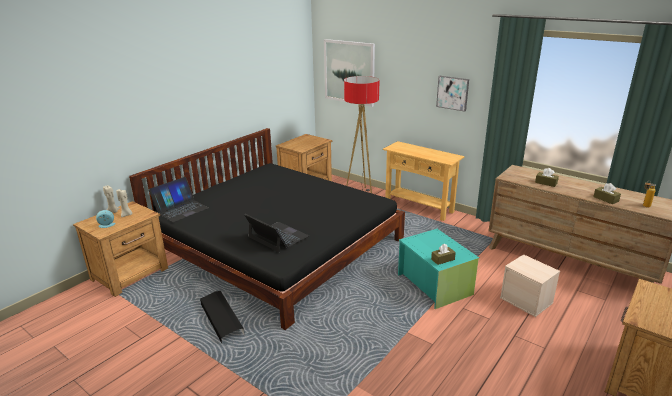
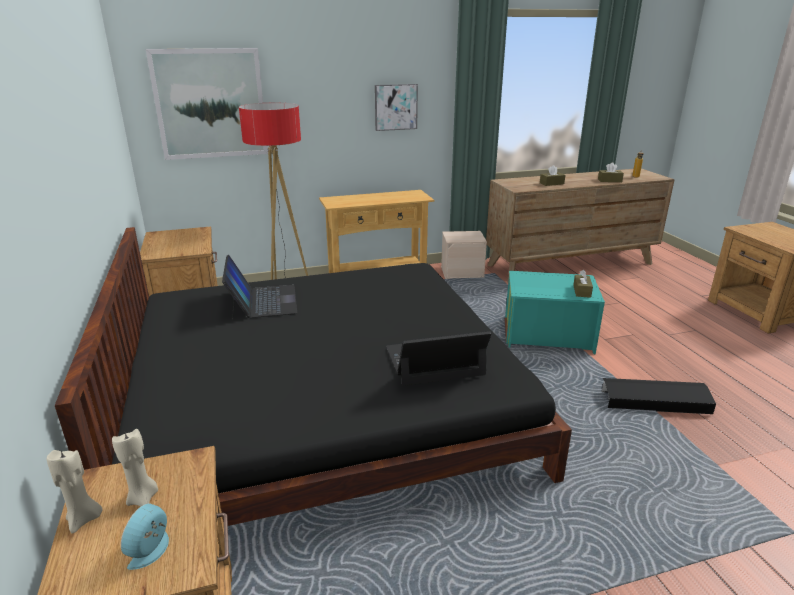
camera: 55 degrees left, 0 degrees up
(181, 209) = (176, 429): laptop -> laptop (263, 301)
(222, 320) = (484, 544): black storage box -> black storage box (654, 401)
(527, 300) = (615, 305): beige storage box -> beige storage box (462, 272)

